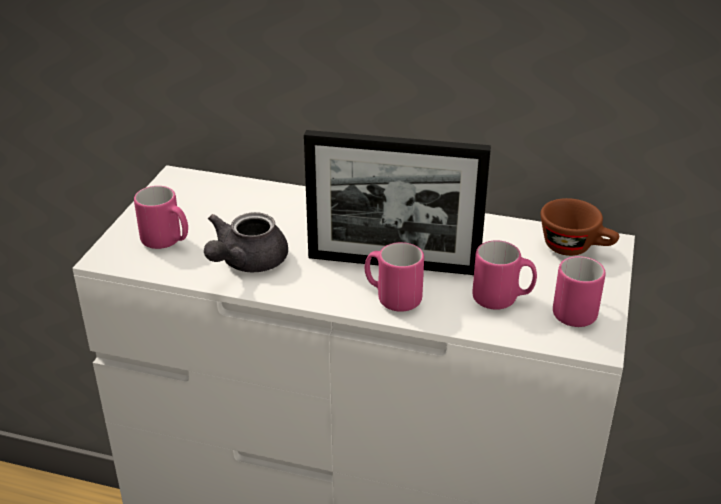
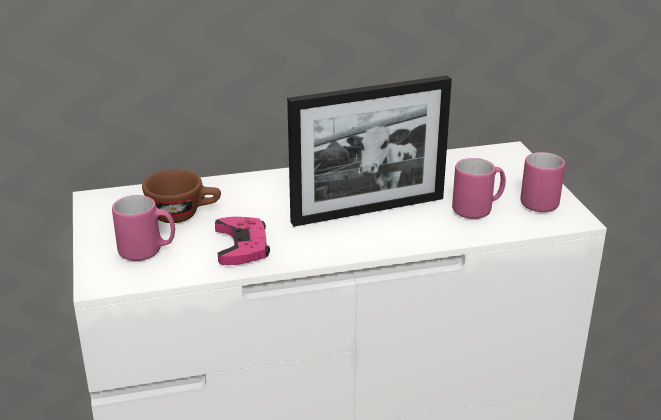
camera: 30 degrees left, 5 degrees down
(246, 262) = (242, 246): grey teapot -> pink game controller
(392, 298) = (395, 234): pink mug -> none
(576, 248) = (491, 160): brown cup -> brown cup (184, 214)

